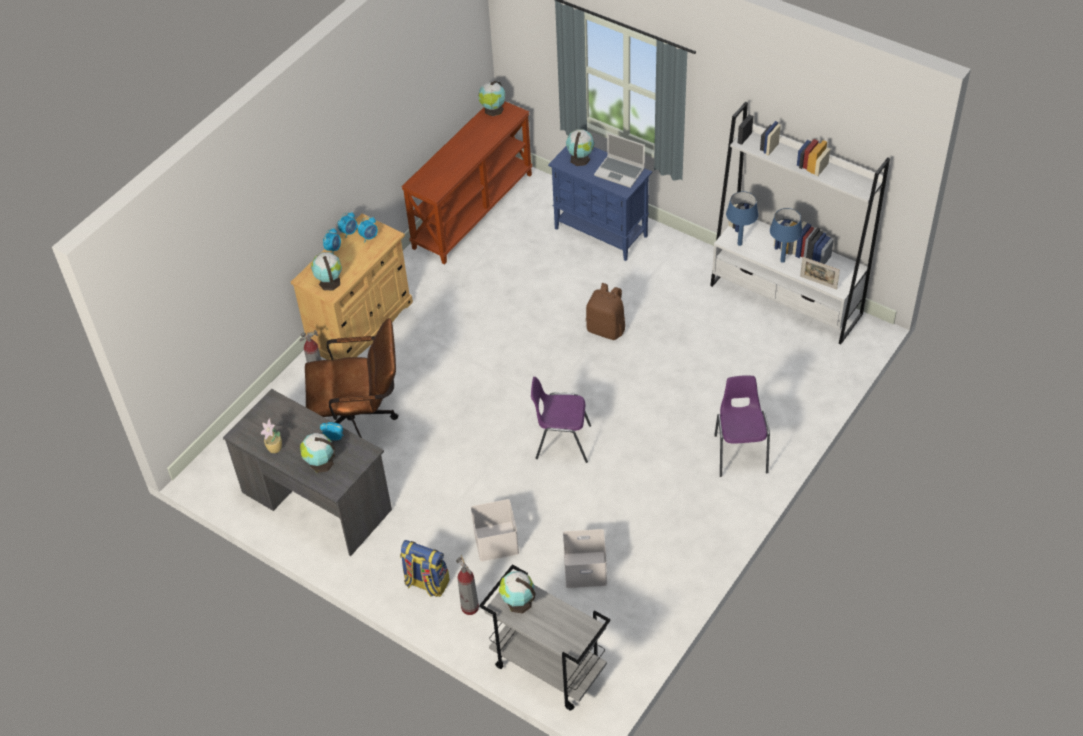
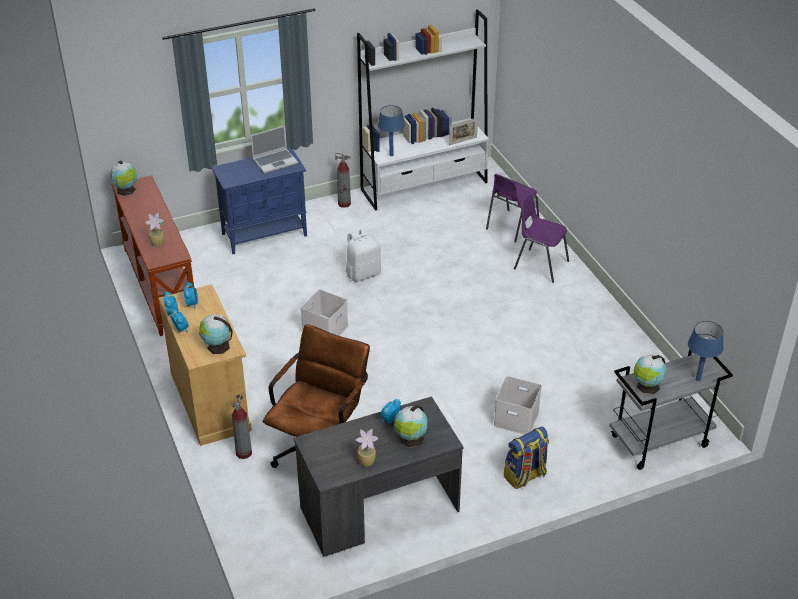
camera: 60 degrees left, 10 degrees down
(439, 172) = (158, 244): none -> potted plant
(470, 607) = (570, 461): fire extinguisher -> fire extinguisher (344, 204)
(561, 442) = (450, 342): purple chair -> purple chair (511, 226)
(580, 158) = (237, 172): globe -> none
(586, 568) = (582, 382): white storage box -> white storage box (325, 329)
(606, 329) = (363, 273): brown backpack -> white backpack
(783, 260) = (427, 145): blue table lamp -> blue table lamp (698, 379)

